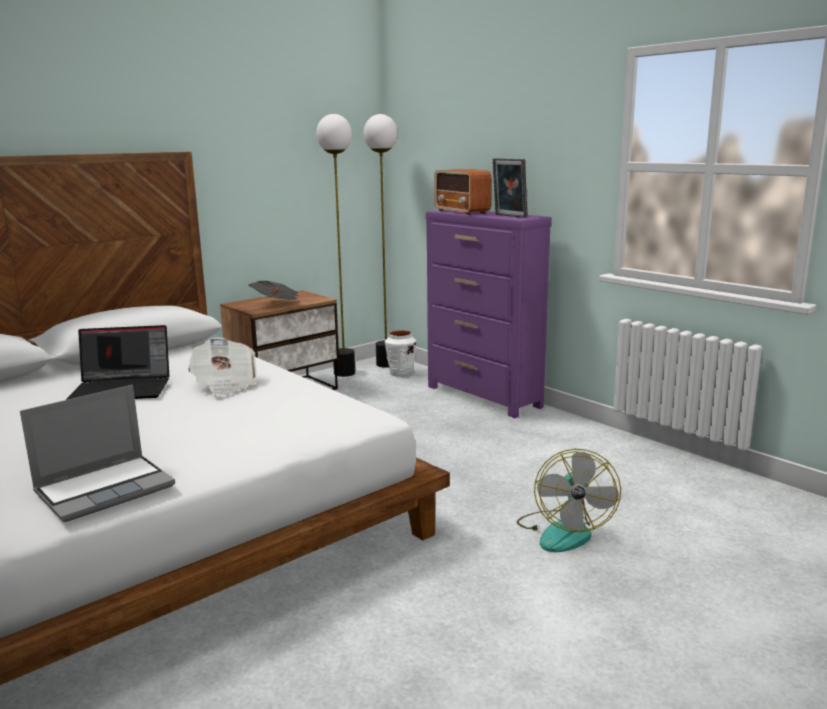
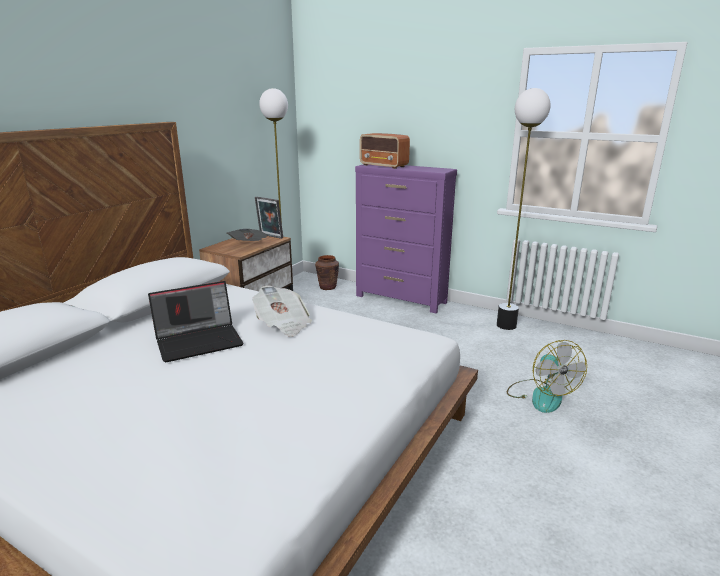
camera: 20 degrees left, 5 degrees up
(106, 489) = (305, 446): laptop -> none
(386, 364) = (310, 281): floor lamp -> floor lamp (506, 325)
(401, 374) = (327, 287): white vase -> brown vase
(509, 216) = (428, 169): picture frame -> picture frame (270, 236)

